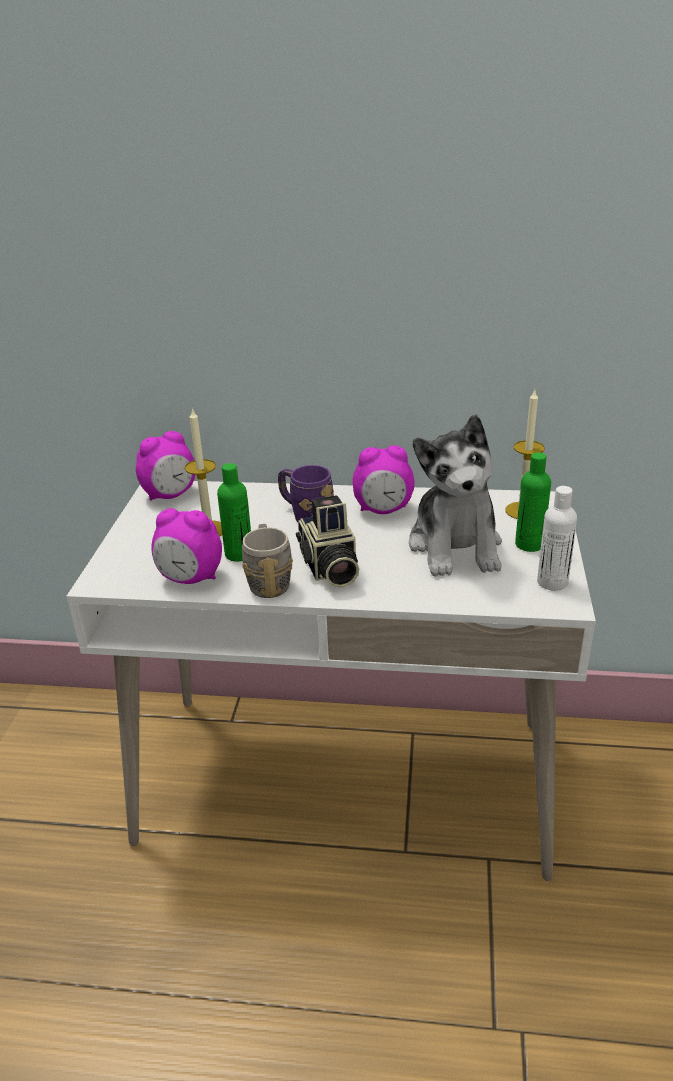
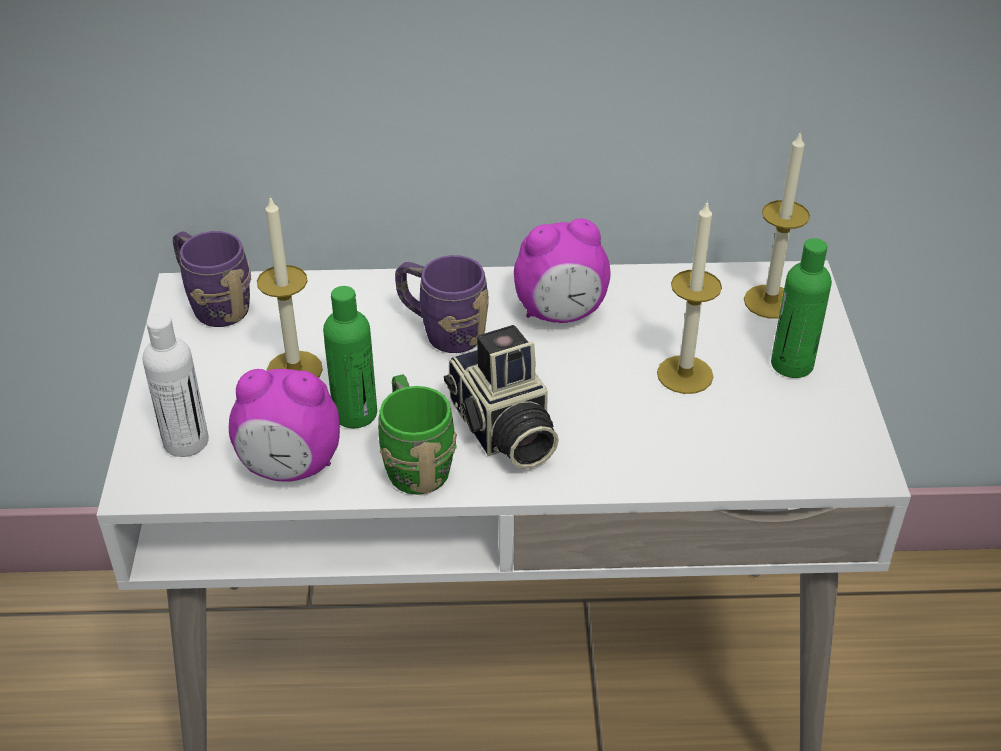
camera: 10 degrees left, 10 degrees up
(170, 495) = (213, 304): alarm clock -> purple mug
(268, 581) = (414, 461): grey mug -> green mug
(456, 546) = (685, 374): plush toy -> candle
(552, 582) = (838, 432): white bottle -> white bottle (186, 441)

